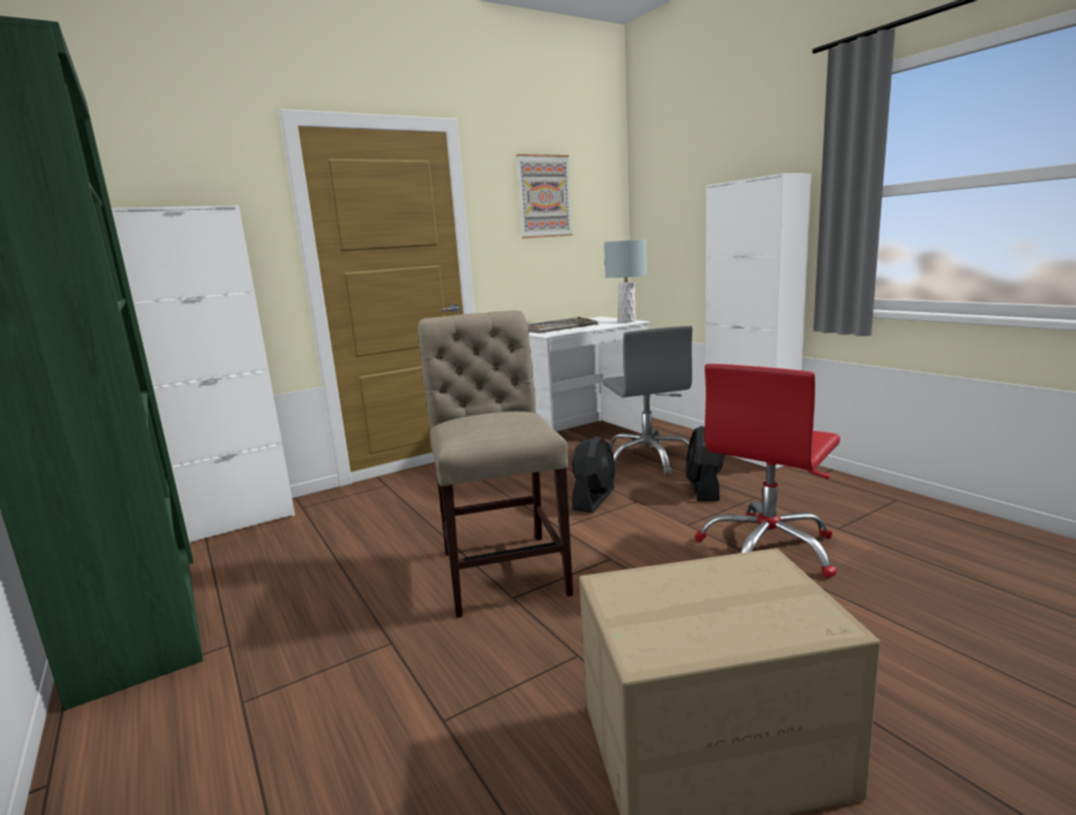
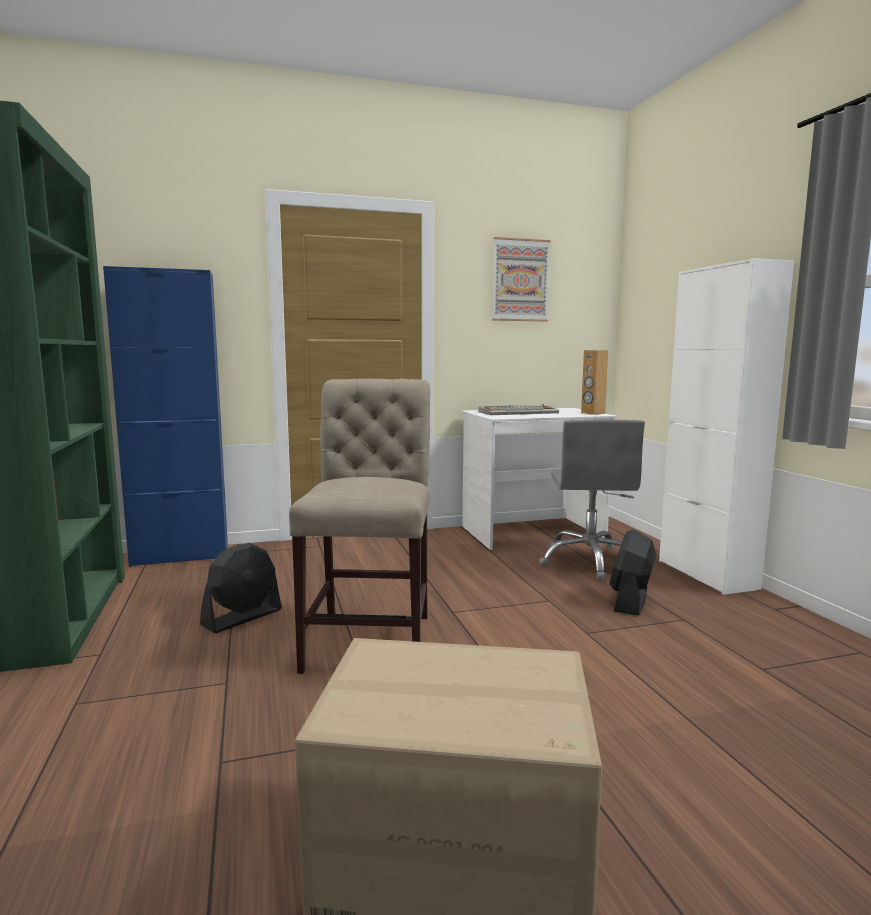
camera: 15 degrees right, 5 degrees down
(241, 521) = (180, 556): white cabinet -> blue cabinet
(594, 499) = (505, 591): black fan -> black fan (242, 617)
(627, 321) = (592, 413): grey table lamp -> brown speaker
(768, 548) = (662, 674): red office chair -> none

